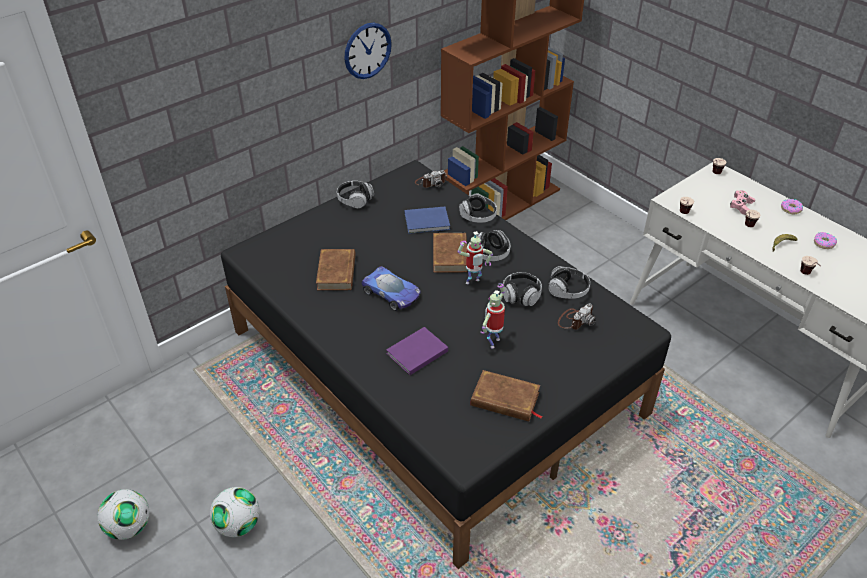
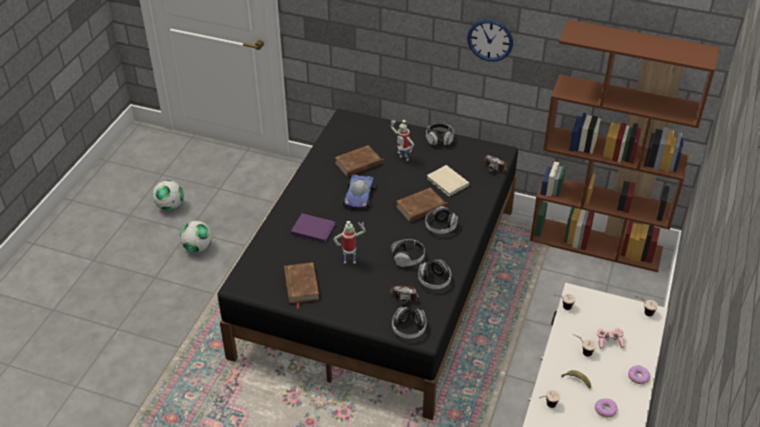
camera: 60 degrees right, 0 degrees up
(428, 222) = (447, 183): blue book -> beige book
(473, 283) = (401, 229): toy robot -> toy robot (402, 159)
(478, 216) = (477, 204): headphones -> headphones (409, 329)

